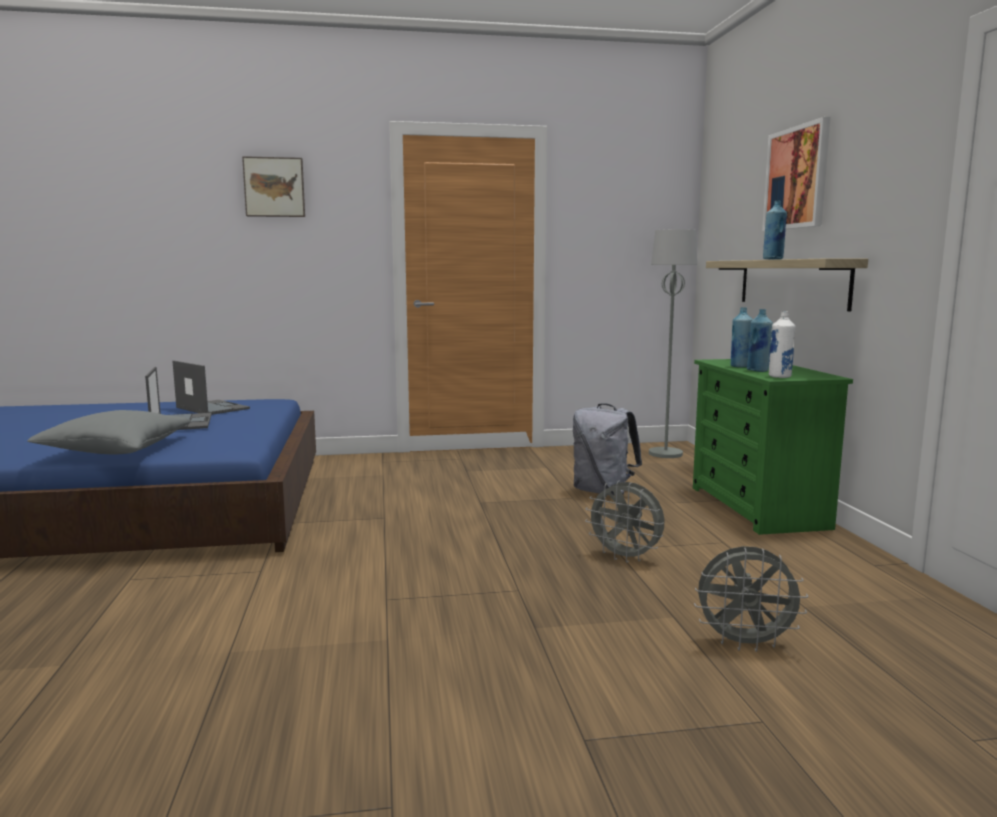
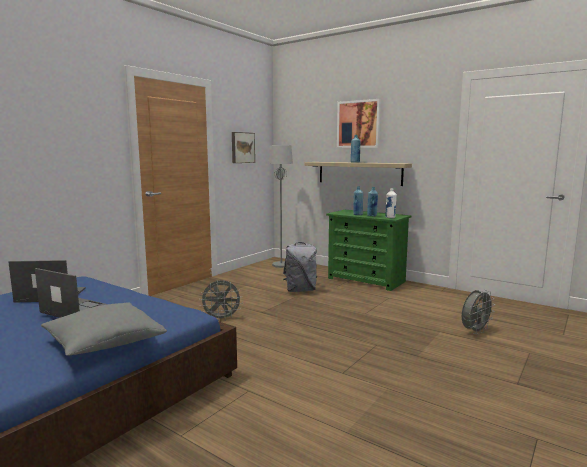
camera: 45 degrees left, 0 degrees up
(274, 187) = (44, 107): picture -> picture (242, 147)
(626, 557) = (376, 315): grey fan -> grey fan (221, 318)

